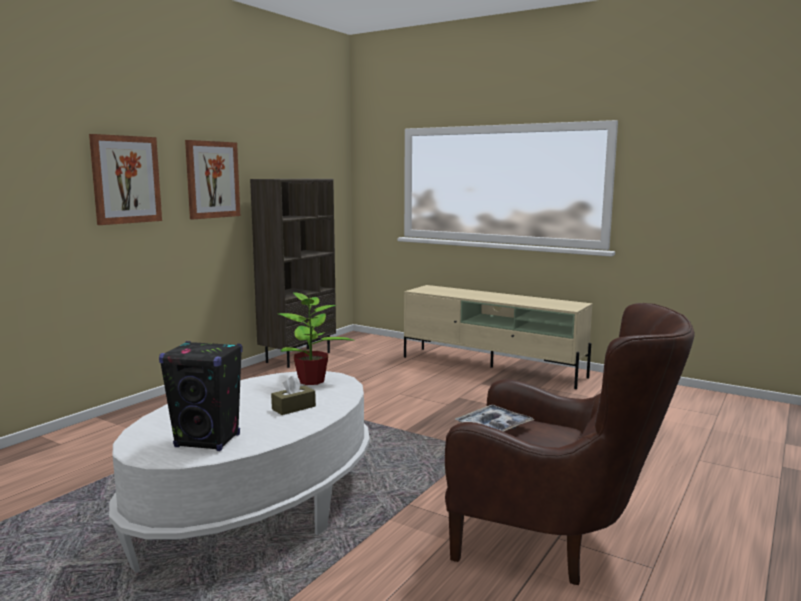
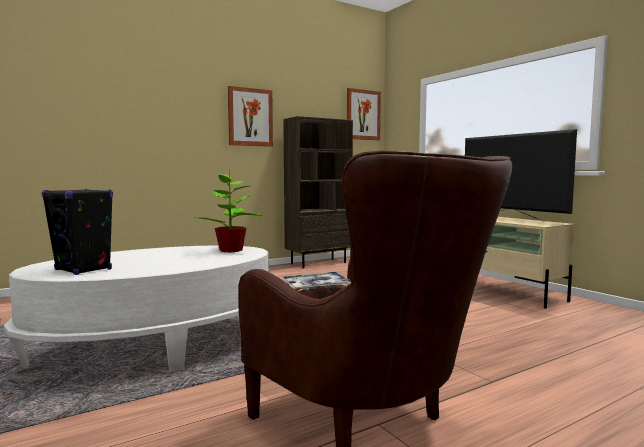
camera: 25 degrees right, 5 degrees down
(126, 179) = (176, 111): picture -> picture (363, 115)
(293, 408) = (183, 261): brown tissue box -> none
(529, 298) = (511, 218): none -> television

